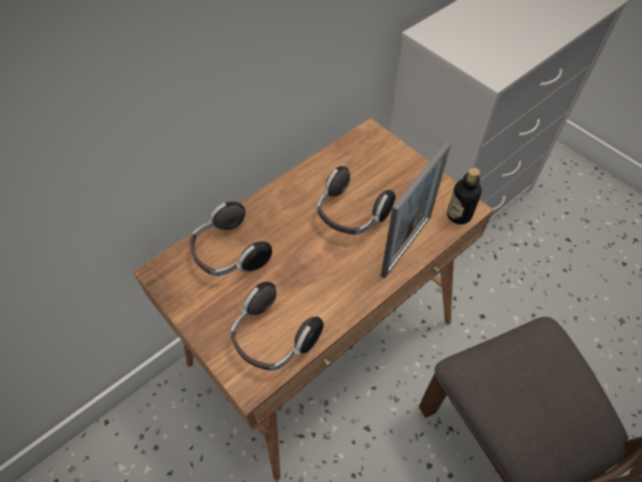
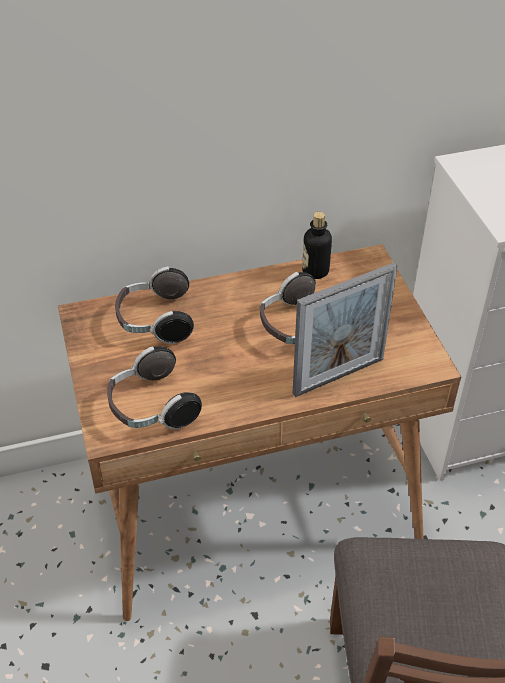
camera: 25 degrees right, 10 degrees down
(459, 215) = (417, 368): bottle -> bottle (315, 271)

